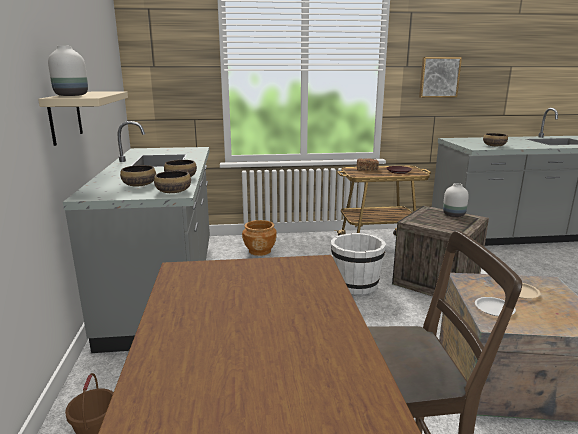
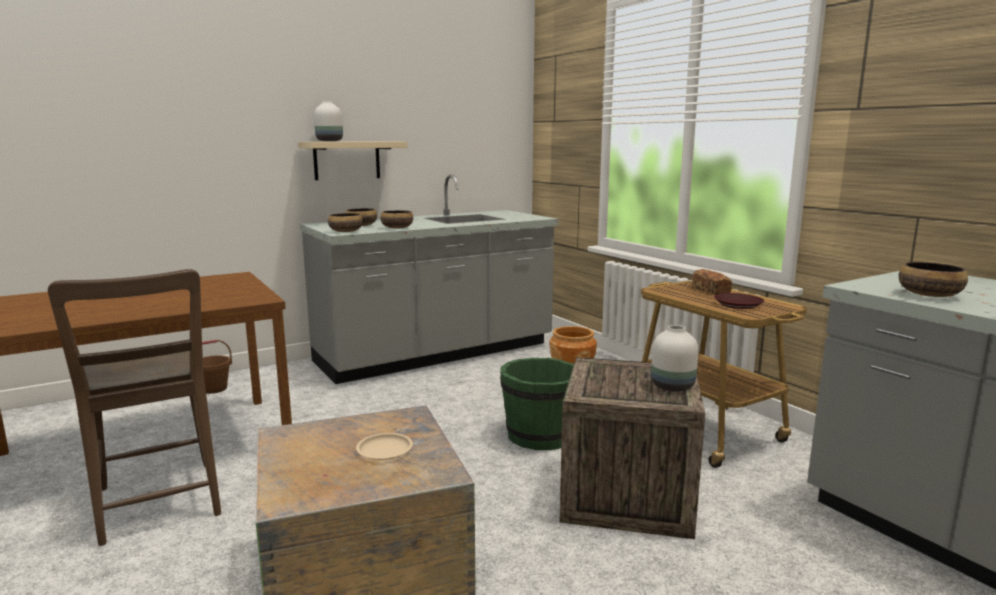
camera: 65 degrees right, 5 degrees down
(355, 285) = (539, 436): white bucket -> green bucket
(439, 77) = (928, 130): picture -> none
(494, 309) = (321, 434): white plate -> none

